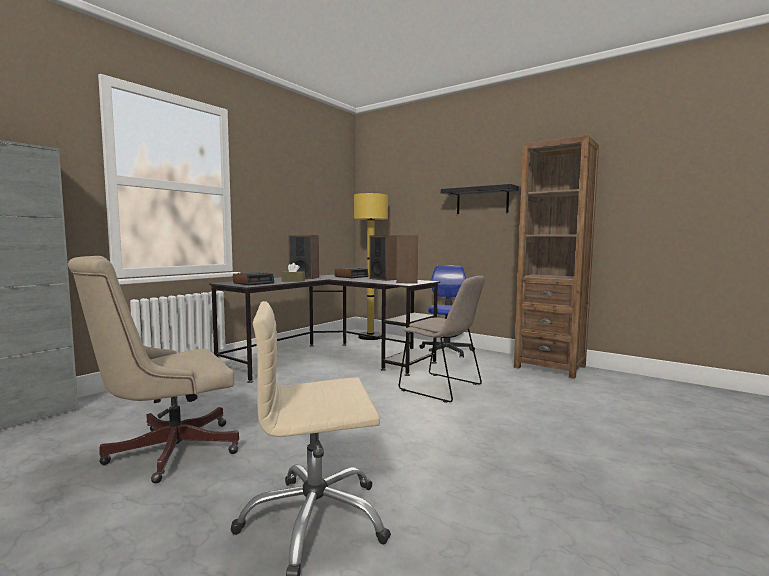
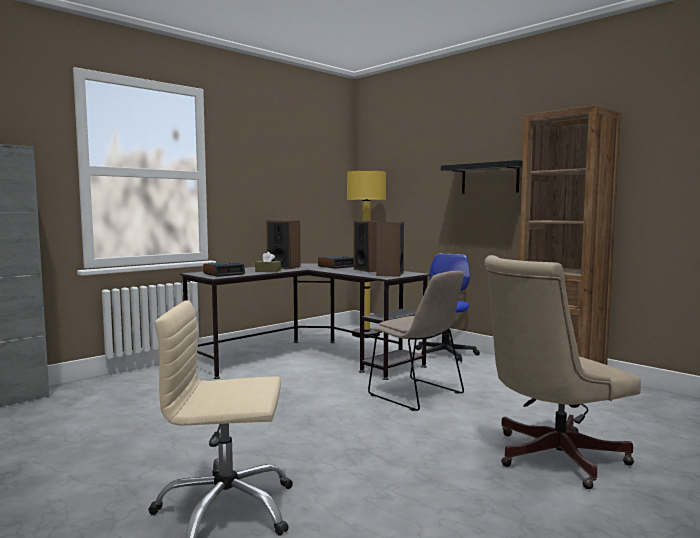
camera: 10 degrees right, 0 degrees up
(165, 451) = (115, 439): beige office chair -> beige office chair (550, 457)

